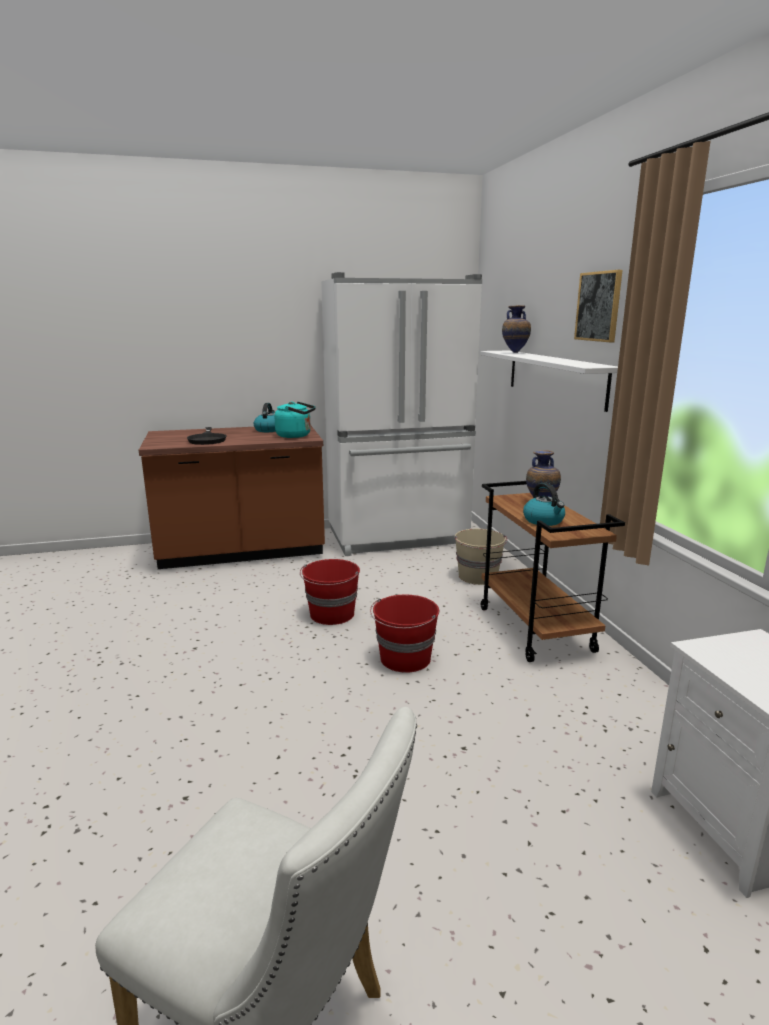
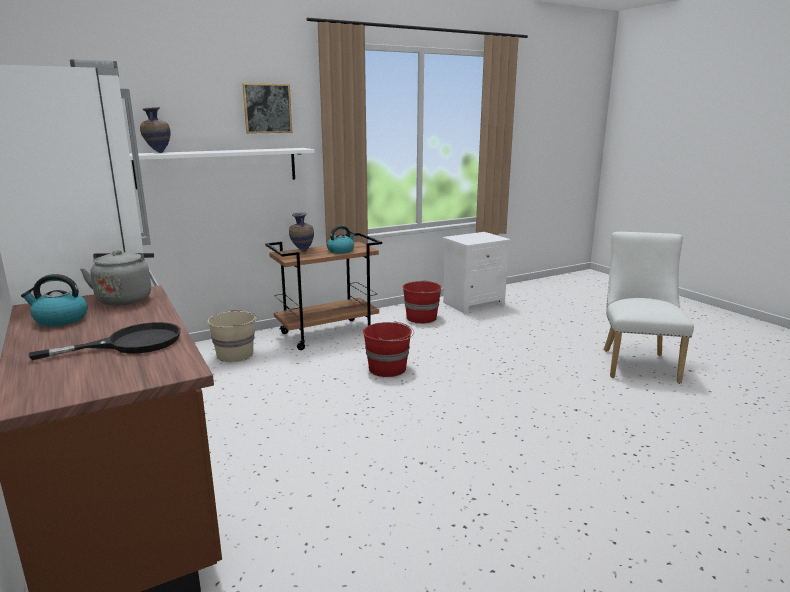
camera: 105 degrees left, 0 degrees up
(296, 436) = (125, 299): turquoise kettle -> grey kettle
(332, 614) = (328, 406): red bucket -> red bucket (422, 318)

